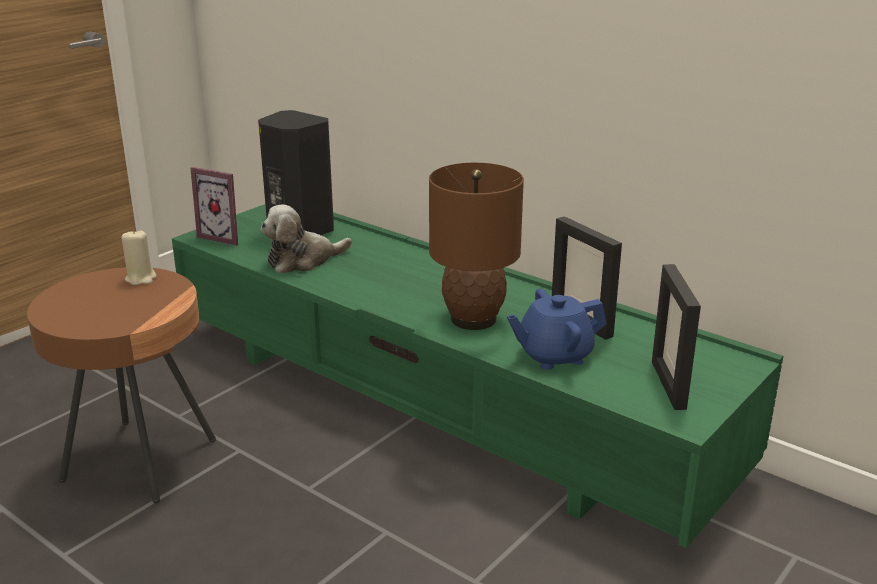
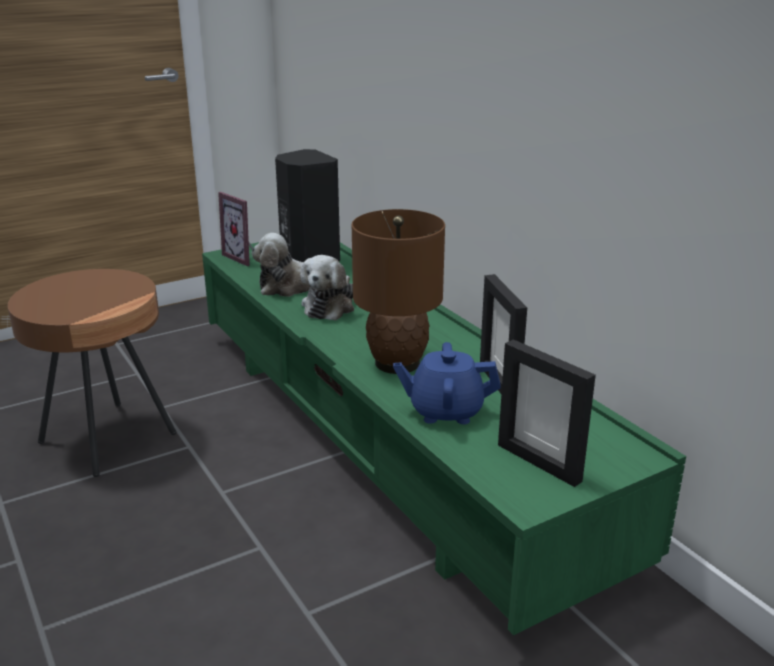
camera: 20 degrees right, 0 degrees up
(141, 278) = (119, 280): beige candle -> none
(360, 274) = (330, 306): none -> plush toy
(670, 384) = (540, 462): picture frame -> picture frame turned 60 degrees counterclockwise

